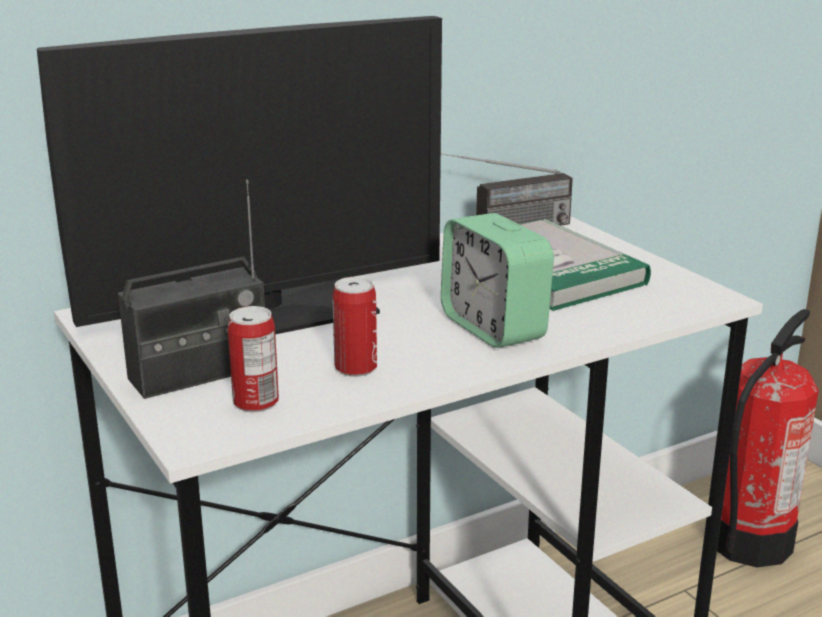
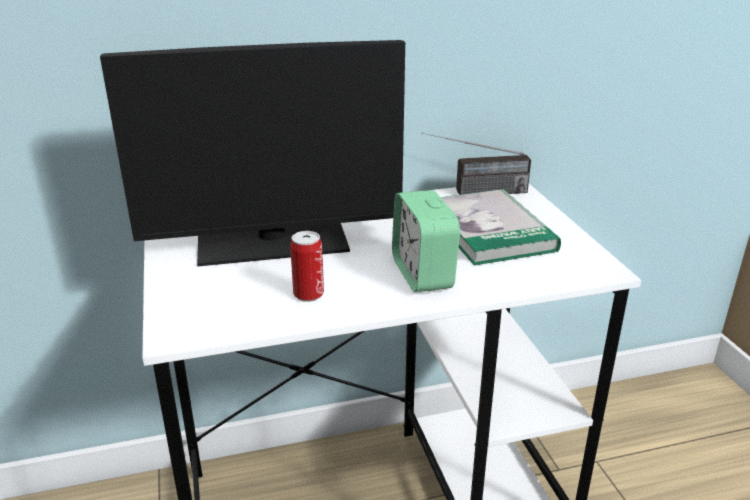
camera: 15 degrees right, 5 degrees up
(199, 373) = (204, 283): radio -> none
(256, 402) = (227, 312): can -> none
(748, 542) = (658, 433): fire extinguisher -> none

